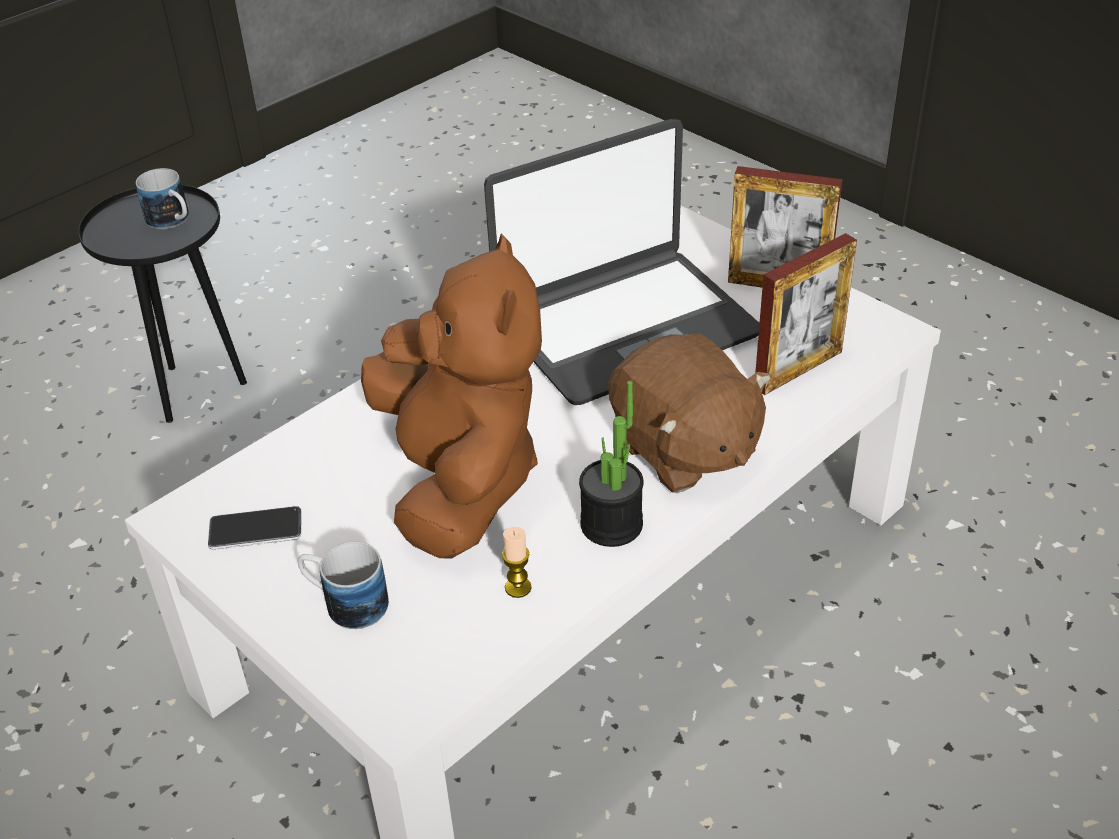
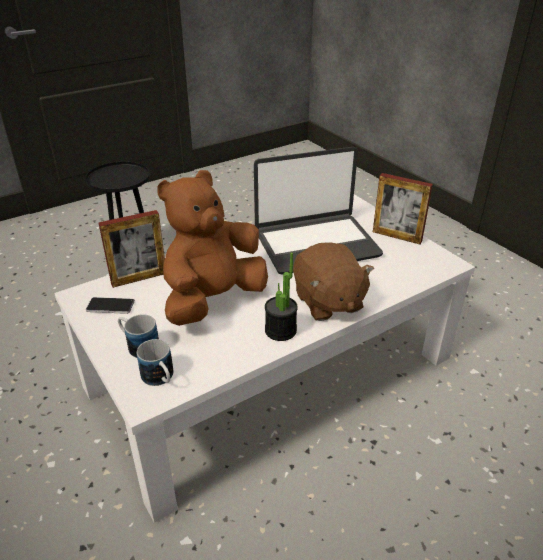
camera: 10 degrees right, 5 degrees down
(173, 222) = (128, 177): mug -> mug (160, 379)
(459, 481) = (213, 300): brown plush toy -> brown plush toy turned 135 degrees counterclockwise
(518, 587) = (224, 352): candle -> none
(798, 369) = (396, 274): picture frame -> picture frame (139, 278)

